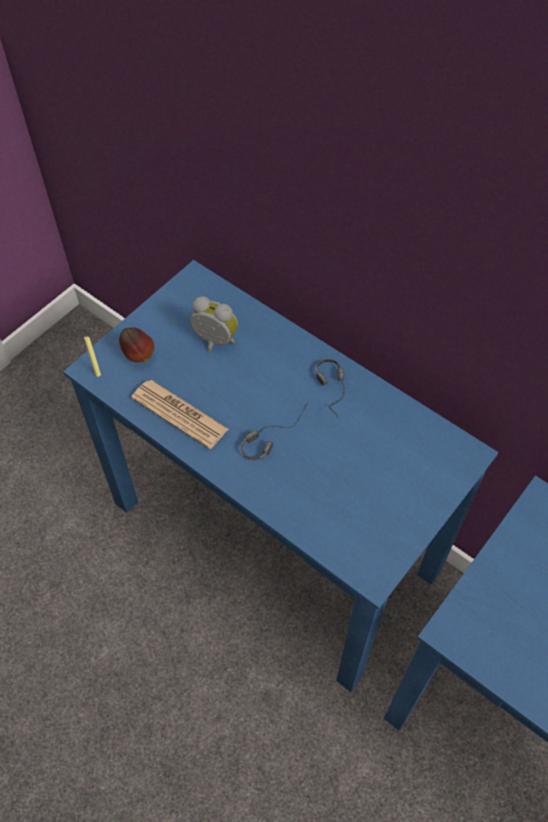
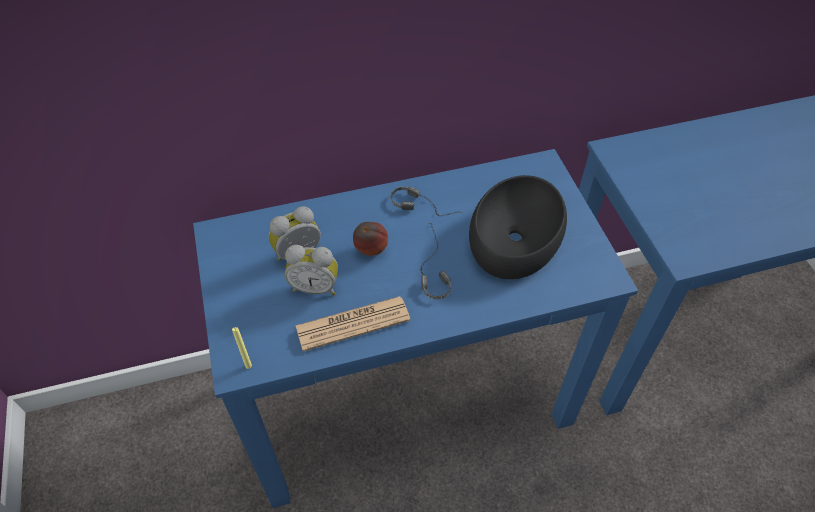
camera: 55 degrees left, 5 degrees down
(138, 356) = (260, 321): apple -> apple (371, 251)
(195, 369) = (315, 286): none -> alarm clock
(357, 476) = (514, 237): none -> black bowl

